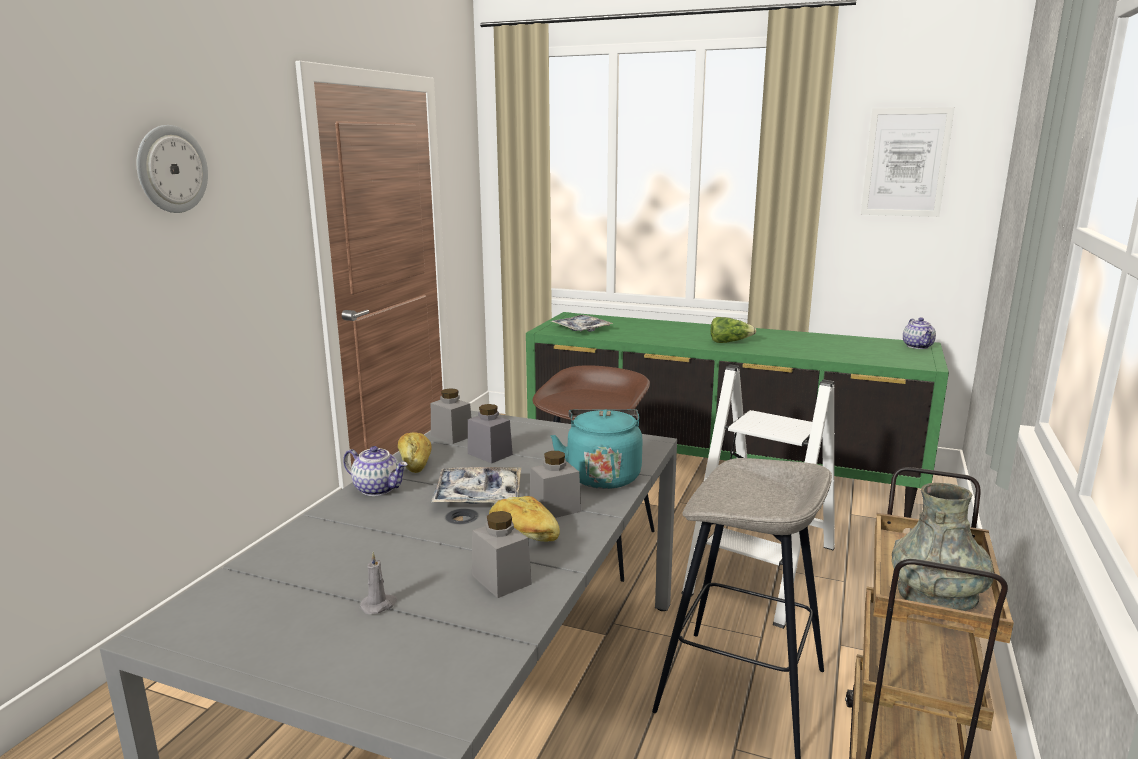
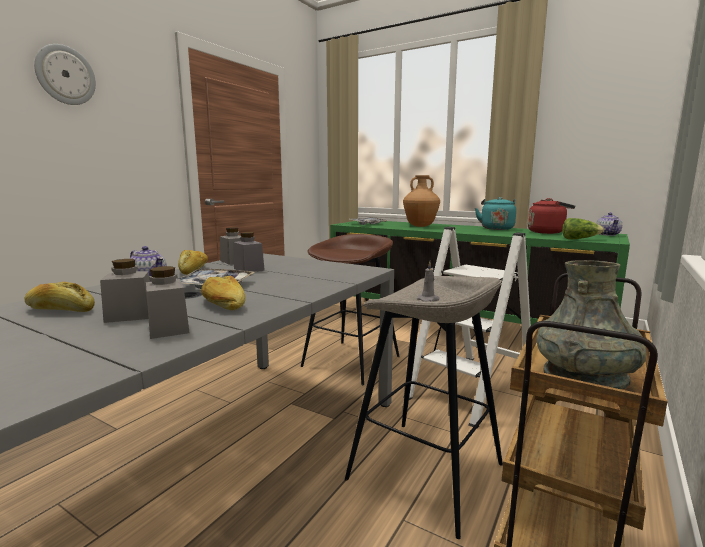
camera: 10 degrees right, 5 degrees down
(333, 560) = (61, 310): none -> bread
(379, 605) = (51, 336): grey candle -> grey candle (429, 299)
(555, 509) = (262, 295): grey jar -> grey jar (130, 315)
(602, 475) = (318, 282): turquoise kettle -> turquoise kettle (496, 228)
(661, 331) = (420, 226): none -> brown vase
(729, 342) = (464, 230): lettuce -> lettuce (579, 239)
(841, 343) = (547, 232): none -> red kettle
(905, 162) = (599, 104): picture -> none

